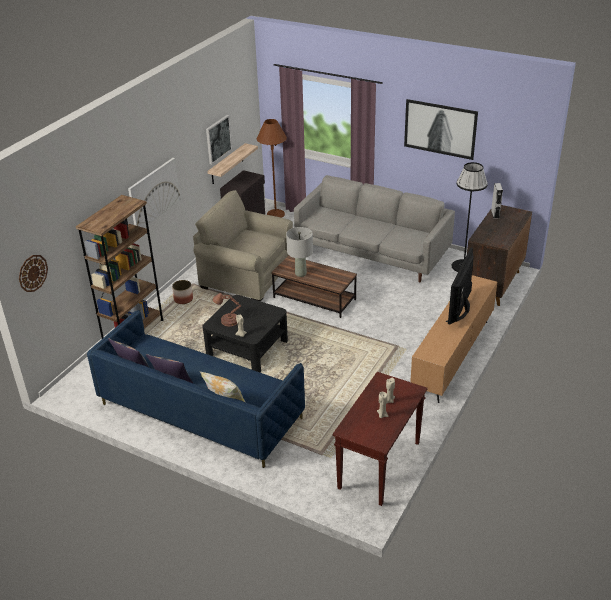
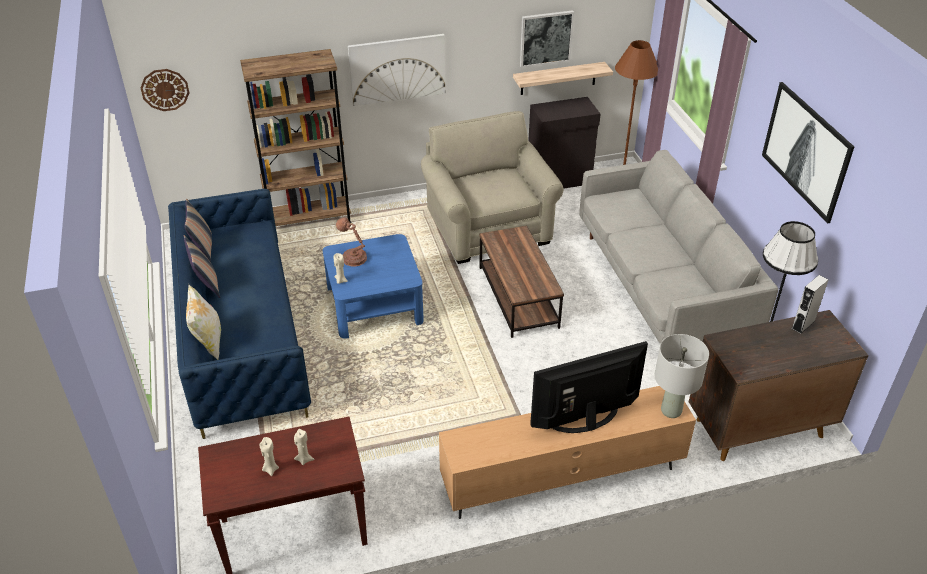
camera: 45 degrees right, 5 degrees up
(183, 299) = (397, 214): planter -> none
(246, 348) = (374, 304): black coffee table -> blue coffee table
(301, 274) = (504, 254): grey table lamp -> grey table lamp (671, 411)

